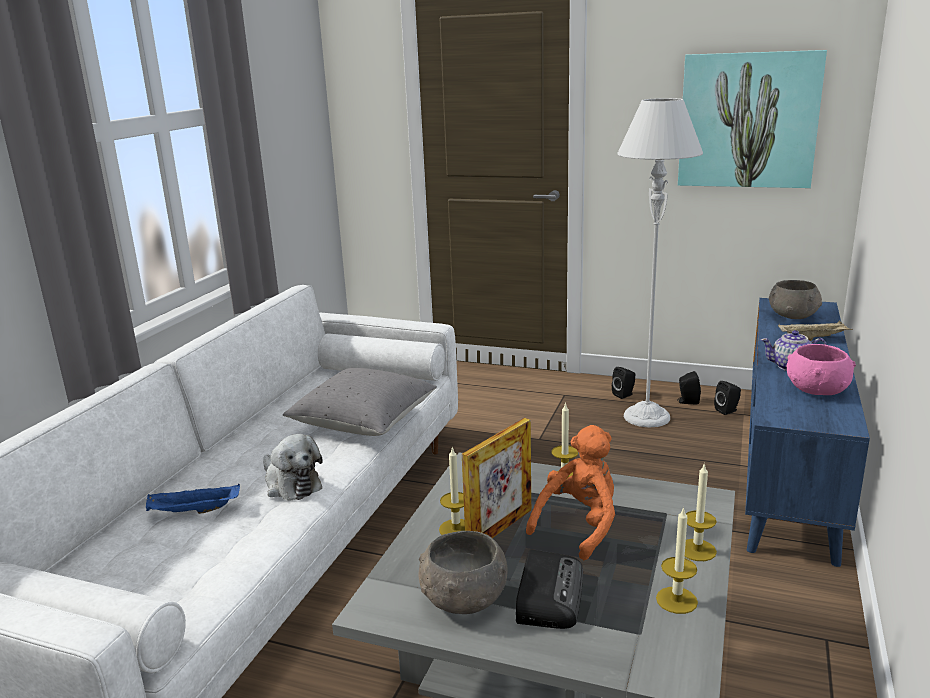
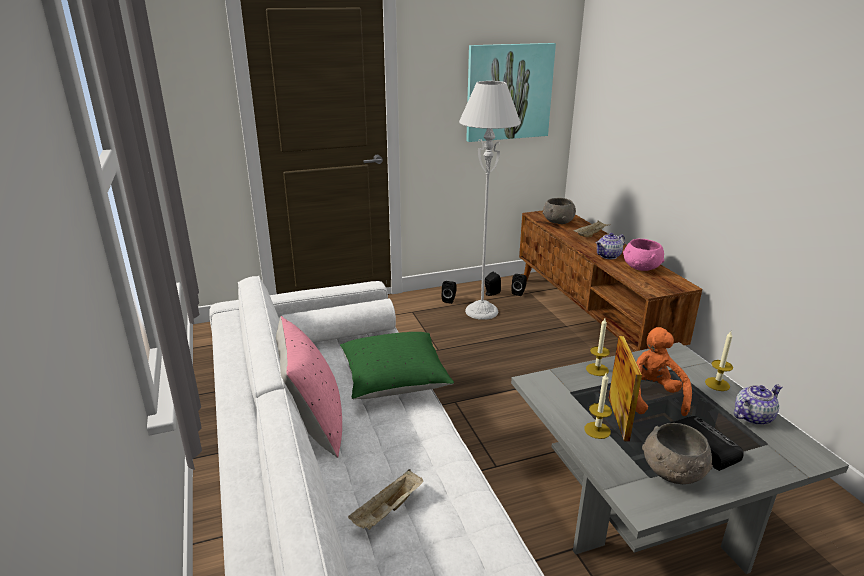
camera: 40 degrees left, 5 degrees up
(193, 512) = (388, 511): blue tray -> beige tray
(247, 432) = (313, 426): none -> pink pillow
(291, 484) = (422, 452): plush toy -> none
(364, 422) = (394, 381): grey pillow -> green pillow
(676, 600) = (752, 417): candle -> teapot
(790, 467) = (590, 318): blue tv stand -> brown tv stand

